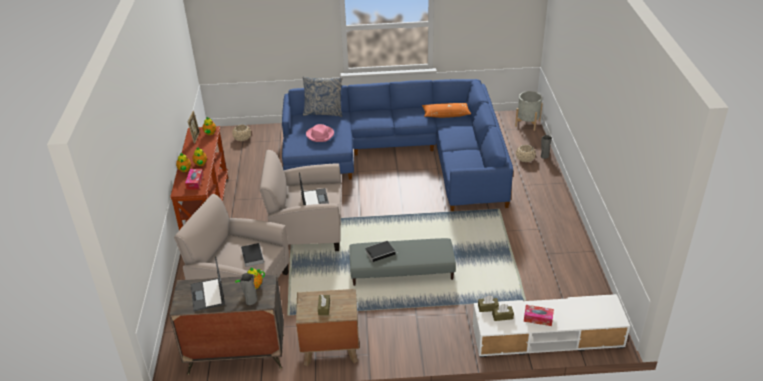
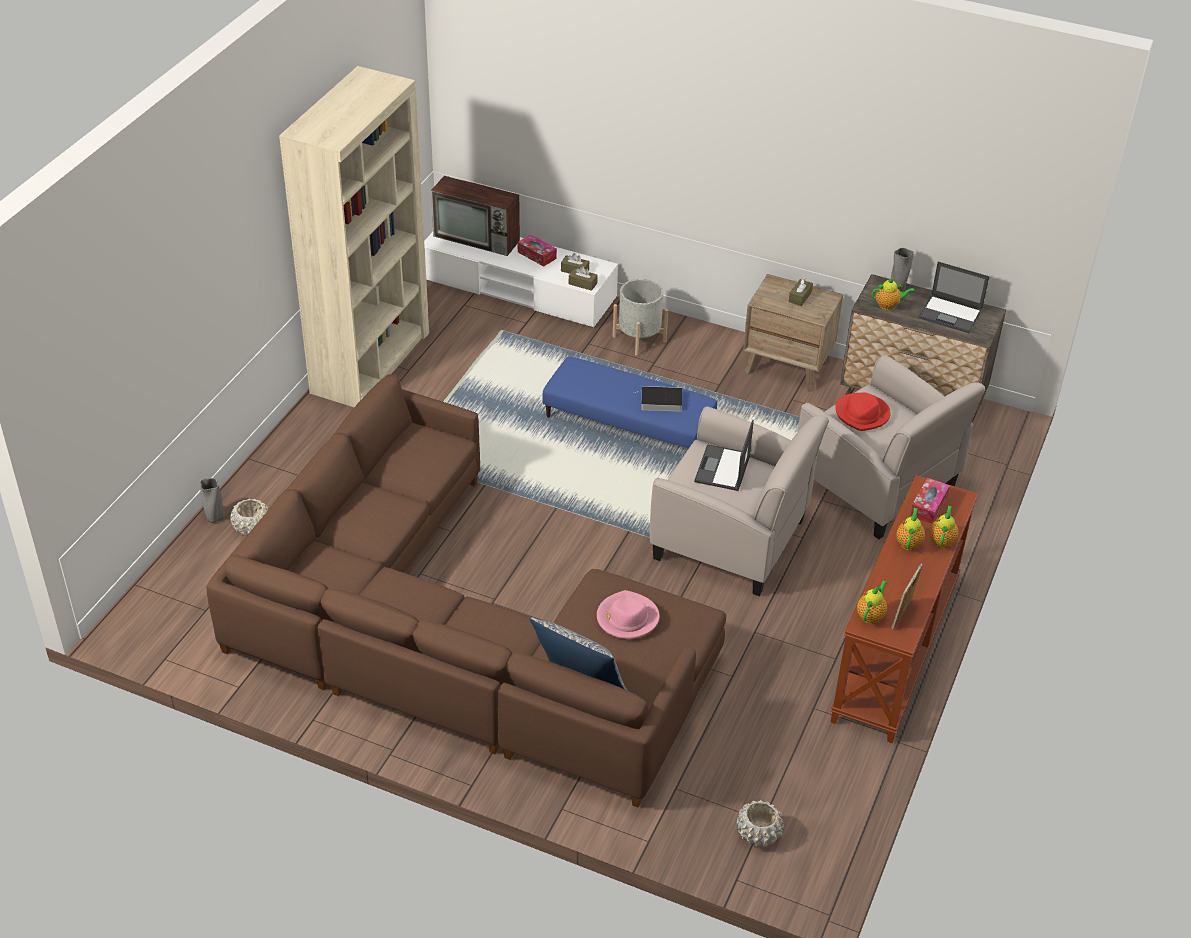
camera: 155 degrees left, 5 degrees up
(208, 295) = (951, 314): laptop -> laptop turned 105 degrees clockwise
(252, 256) = (862, 414): book -> red hat
(401, 154) = (456, 635): blue sofa -> brown sofa
(402, 271) = (629, 422): grey ottoman -> blue ottoman
(446, 114) = (343, 574): orange pillow -> none
(527, 123) = (145, 606): grey planter -> grey planter (639, 339)
(572, 250) = (371, 362): none -> beige bookcase
(588, 315) = (478, 238): none -> television

